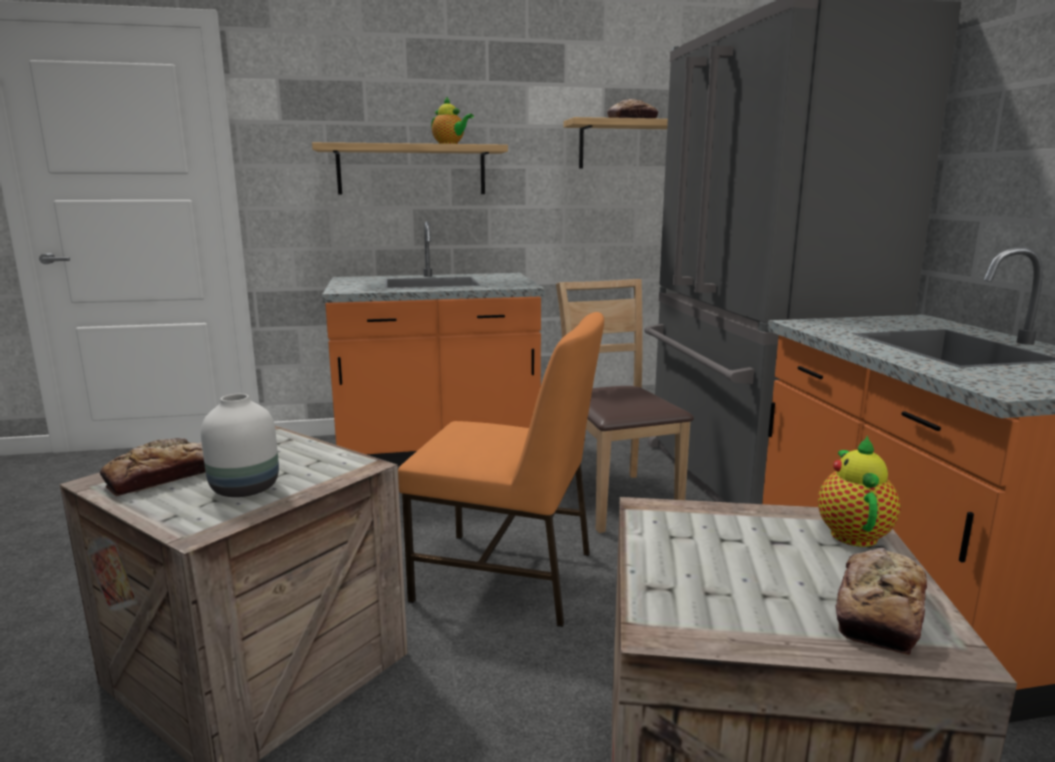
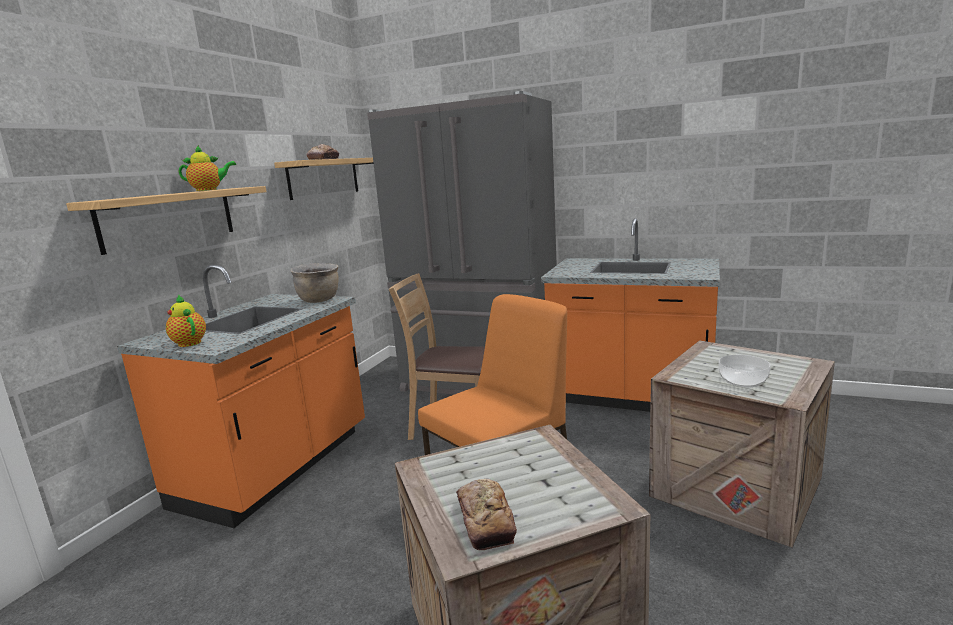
camera: 55 degrees left, 0 degrees up
(247, 488) = (547, 481): white vase -> none
(514, 283) = (319, 300): none -> brown cooking pot
(706, 571) = (742, 380): none -> bowl
(852, 533) = (719, 349): teapot -> teapot (188, 343)
(879, 610) = (784, 363): bread -> none

